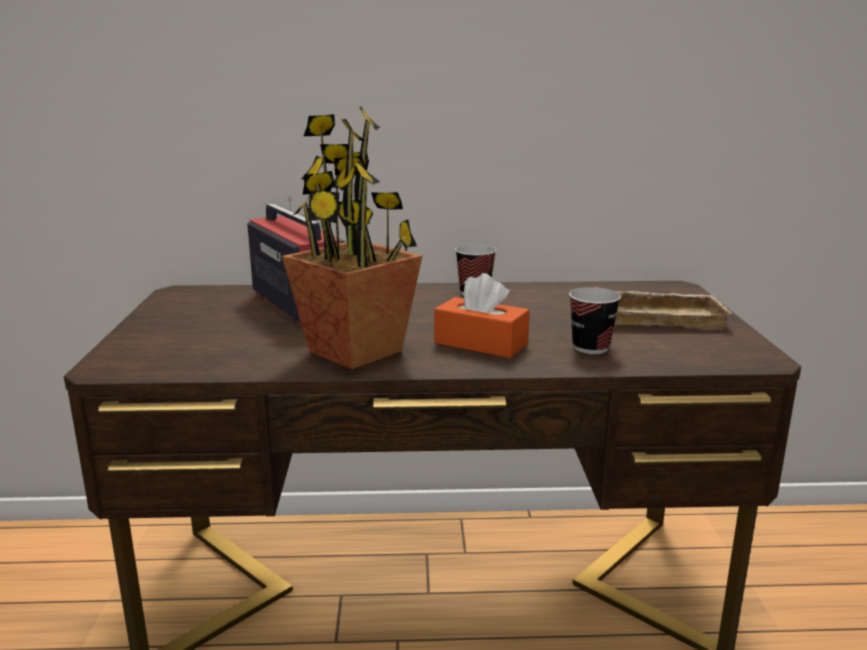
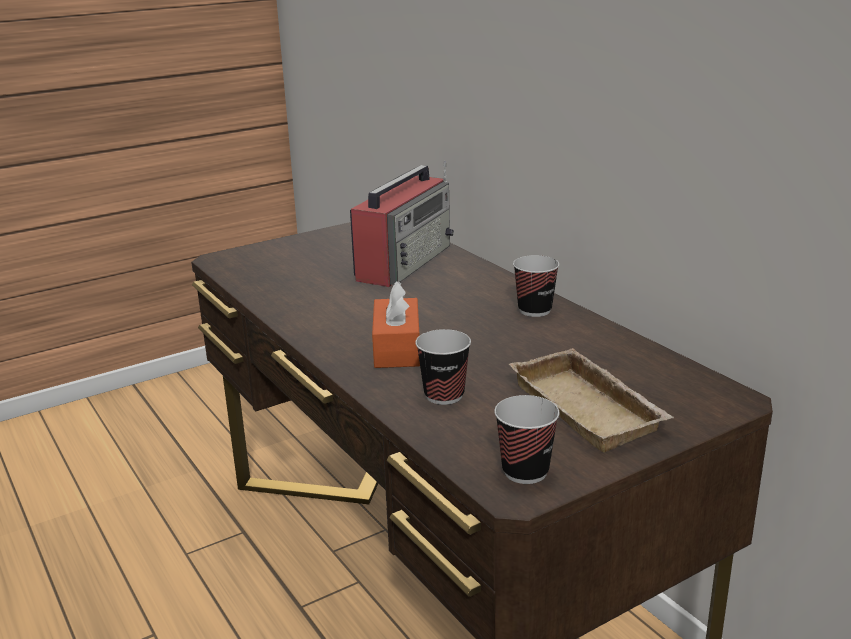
camera: 60 degrees right, 5 degrees up
(356, 351) = (325, 312): potted plant -> none
(734, 351) = (525, 471): none -> cup

